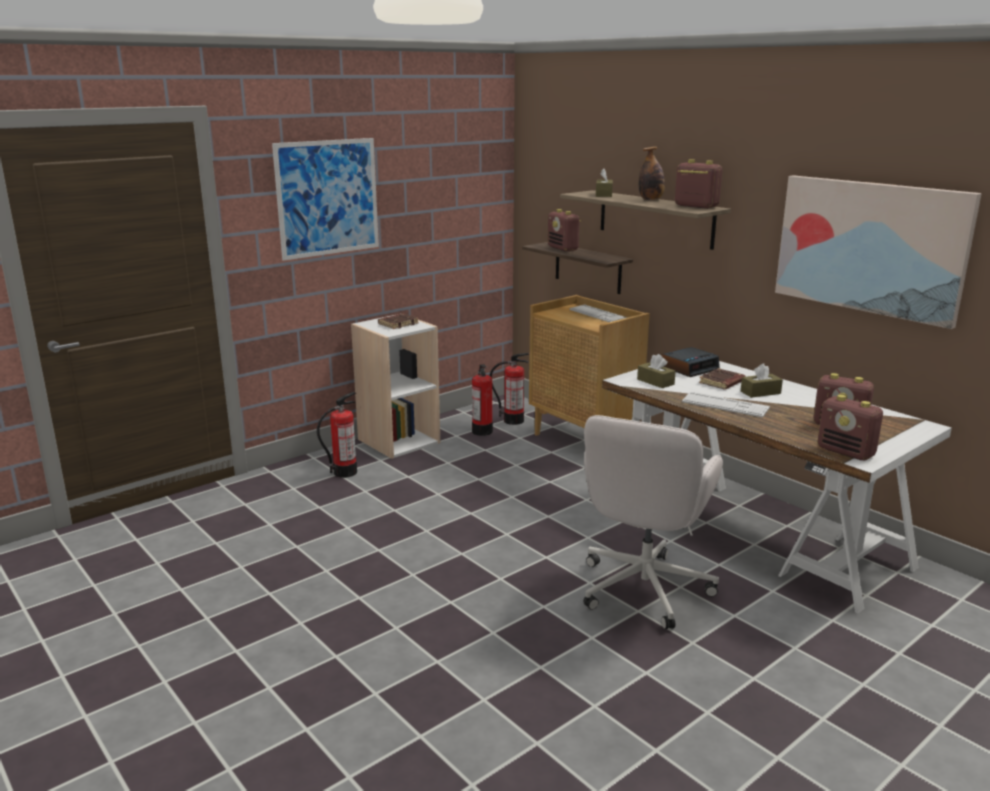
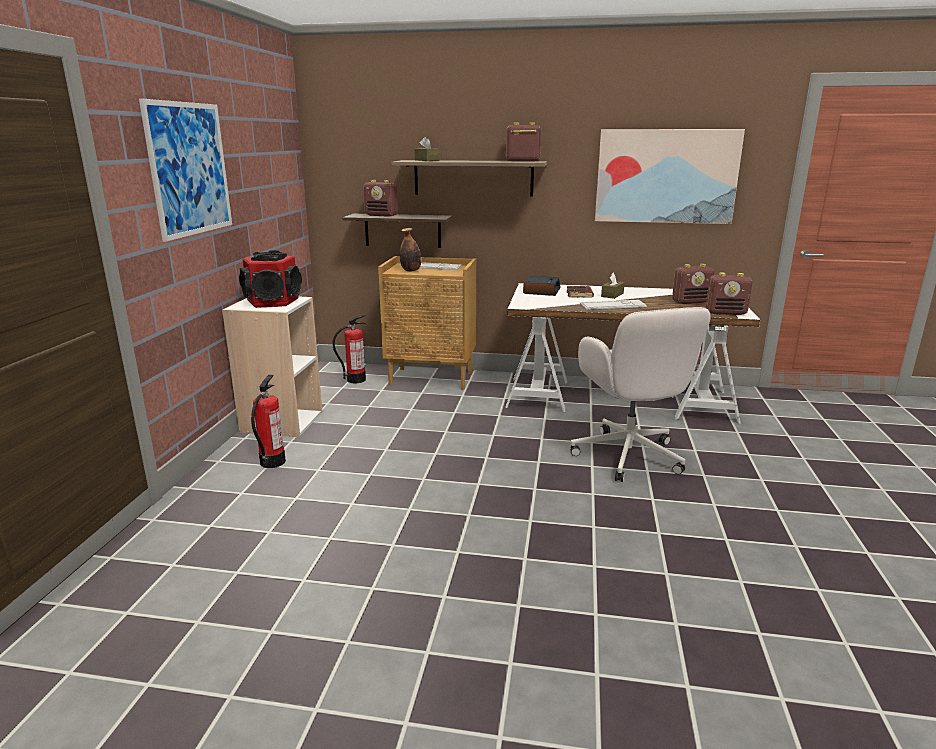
camera: 40 degrees left, 0 degrees up
(398, 324) = (272, 301): brown book -> speaker
(482, 431) = (344, 394): fire extinguisher -> none
(650, 200) = (475, 160): bottle -> bottle (411, 270)
(655, 382) = (542, 302): brown tissue box -> none

